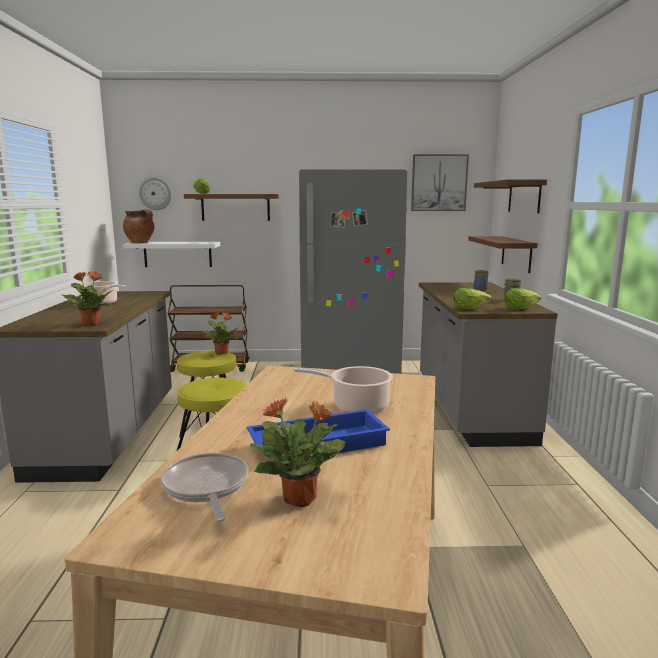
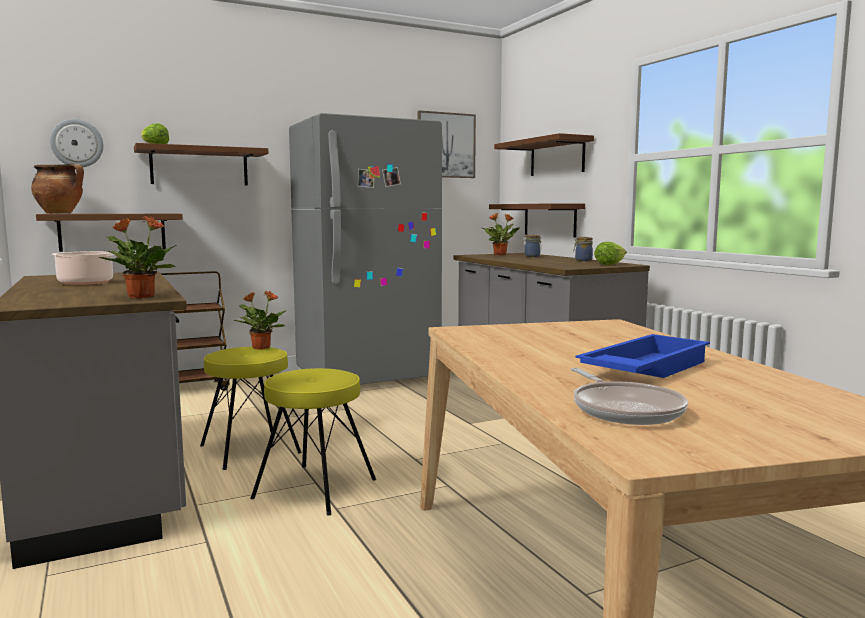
camera: 25 degrees left, 5 degrees down
(177, 254) = (112, 232): white shelf -> brown shelf
(206, 487) = (624, 409): frying pan -> frying pan turned 150 degrees counterclockwise
(300, 499) = (732, 402): potted plant -> potted plant (500, 255)
(356, 406) = (606, 343): cooking pot -> none
(469, 308) = (565, 266): lettuce -> none

